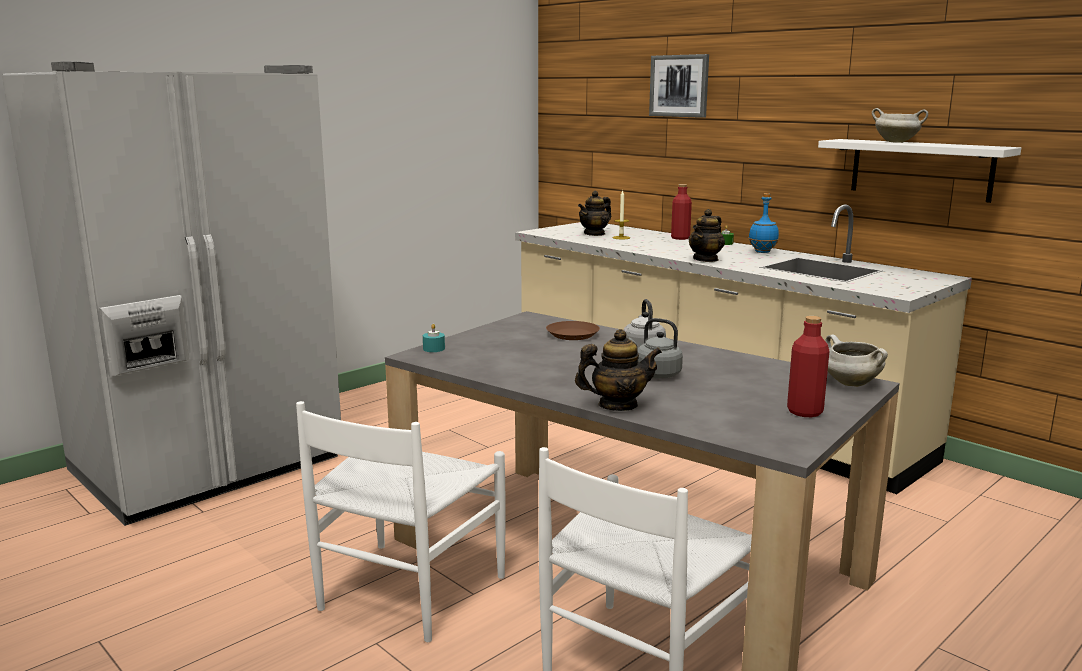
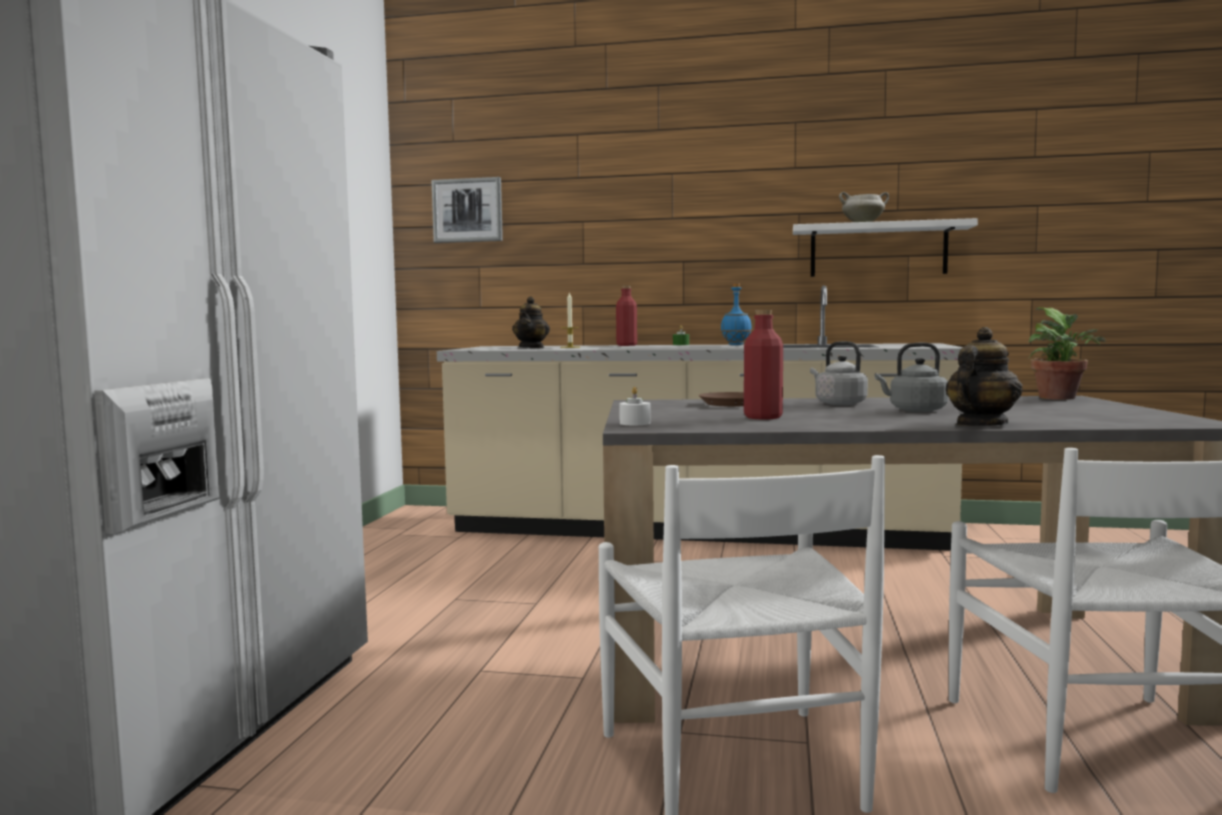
camera: 35 degrees left, 10 degrees down
(434, 349) = (634, 423): turquoise candle -> white candle
(679, 86) = (598, 186): picture -> picture (467, 210)
(706, 259) = (713, 348): teapot -> none
(804, 412) = (1110, 410): red bottle -> red bottle (763, 417)
(850, 383) = (1060, 398): white cooking pot -> potted plant

